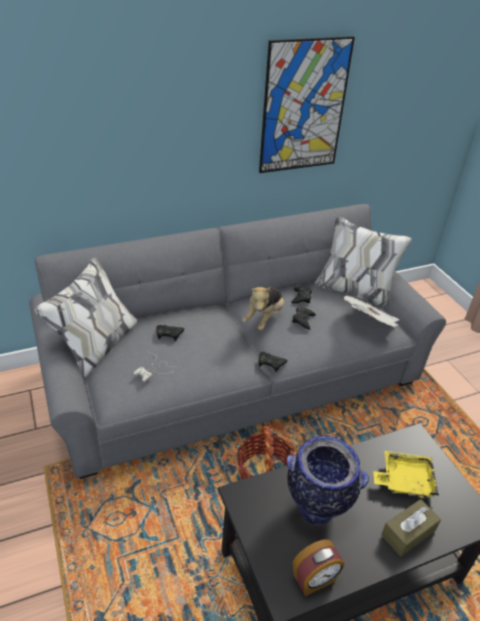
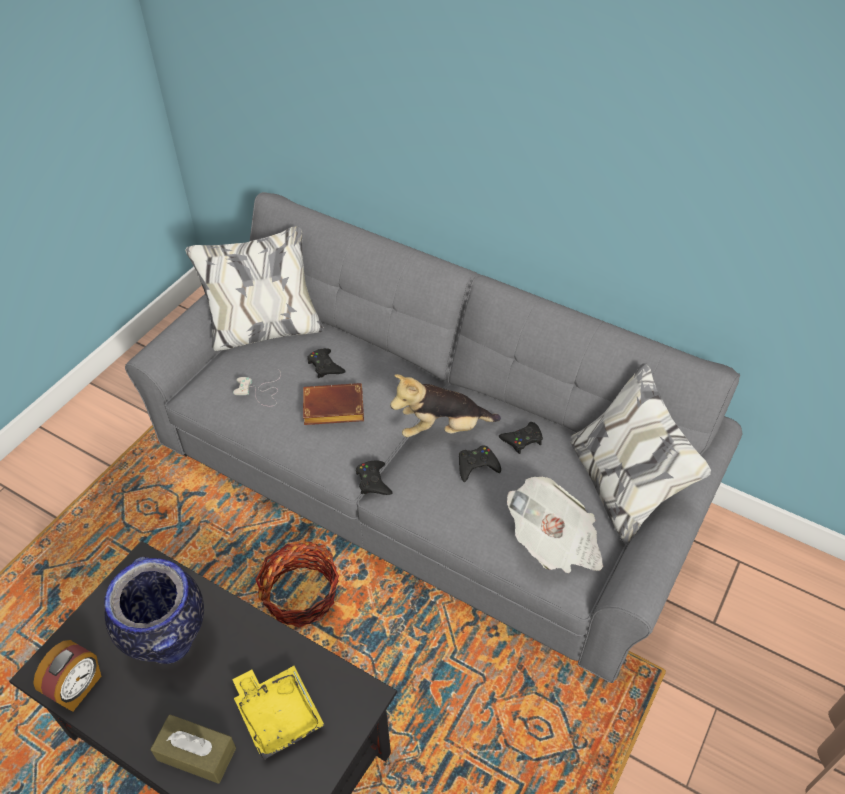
camera: 55 degrees right, 10 degrees up
(206, 348) = (332, 410): none -> brown book
(304, 107) = (656, 162): picture -> none
(314, 579) = (78, 688): alarm clock -> alarm clock turned 90 degrees counterclockwise

